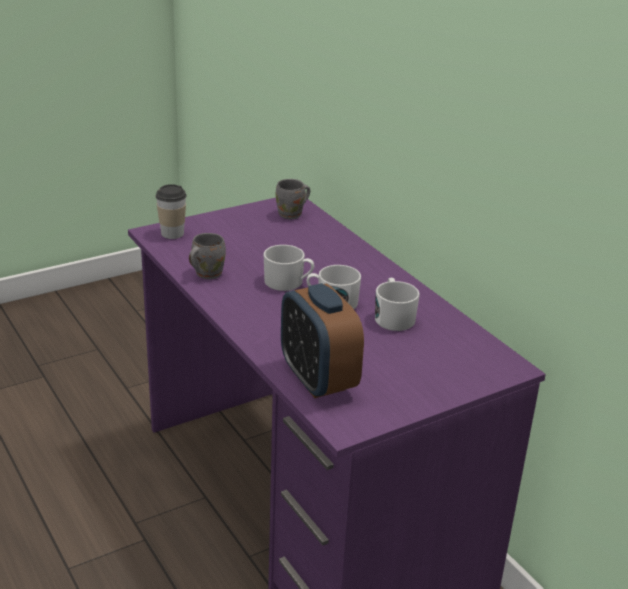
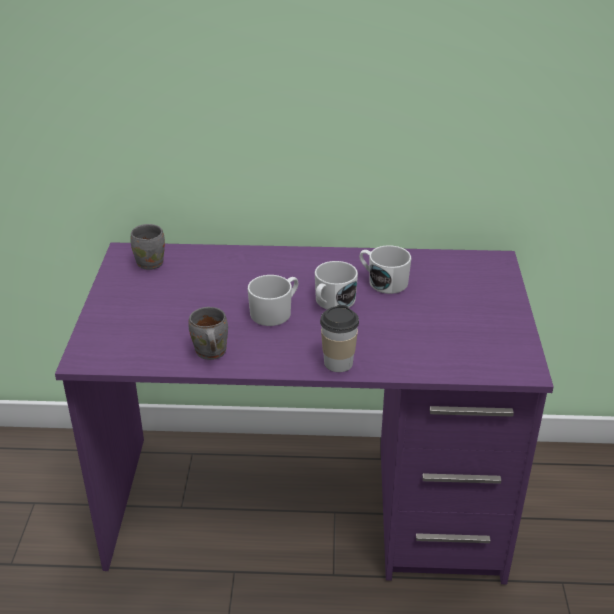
camera: 55 degrees left, 5 degrees up
(172, 233) = (102, 346): cup -> cup (338, 363)
(318, 379) = (447, 357): alarm clock -> none

